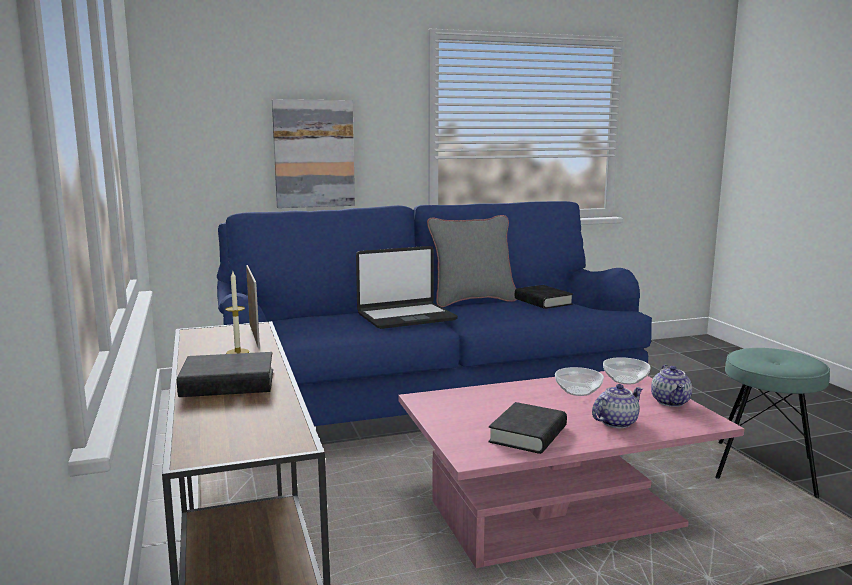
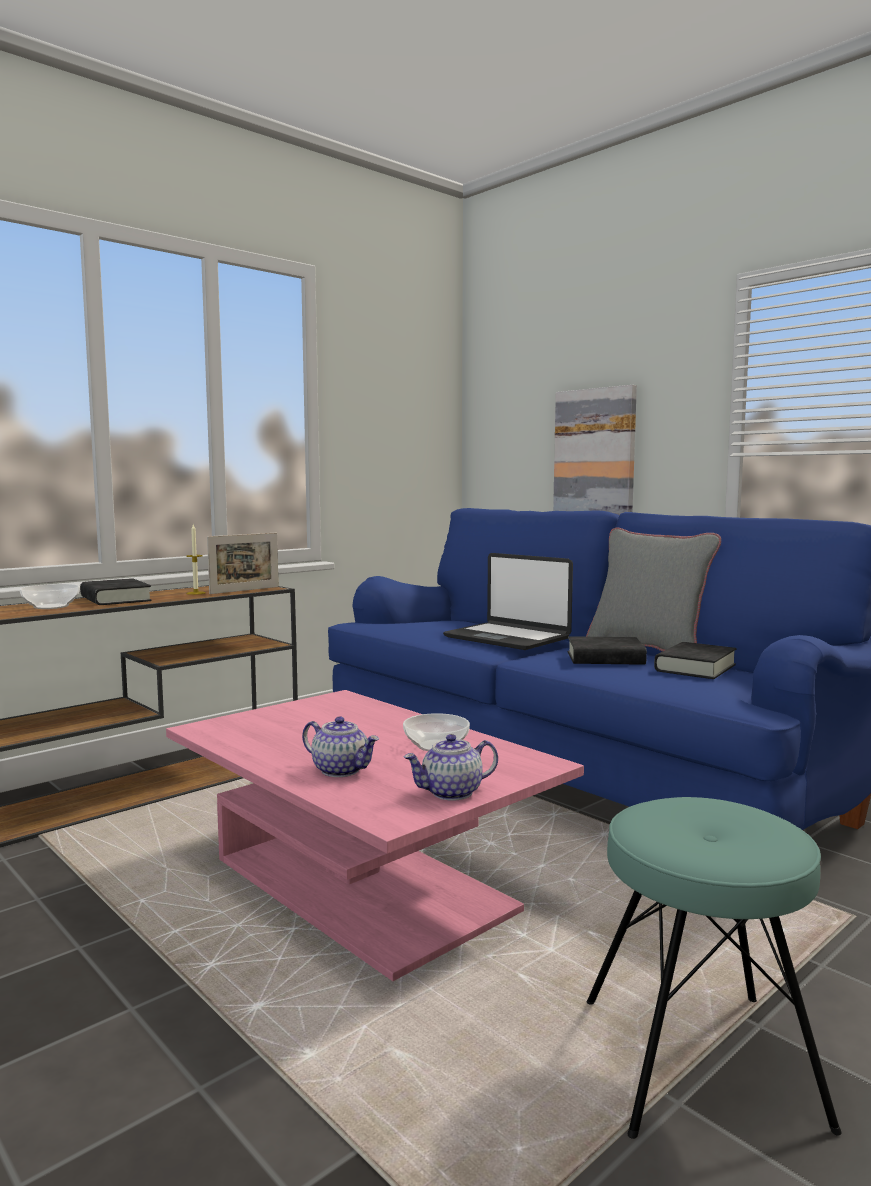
camera: 65 degrees right, 5 degrees down
(528, 434) = (271, 739): black book -> black book (605, 658)
(624, 380) = (515, 764): bowl -> bowl (51, 606)

